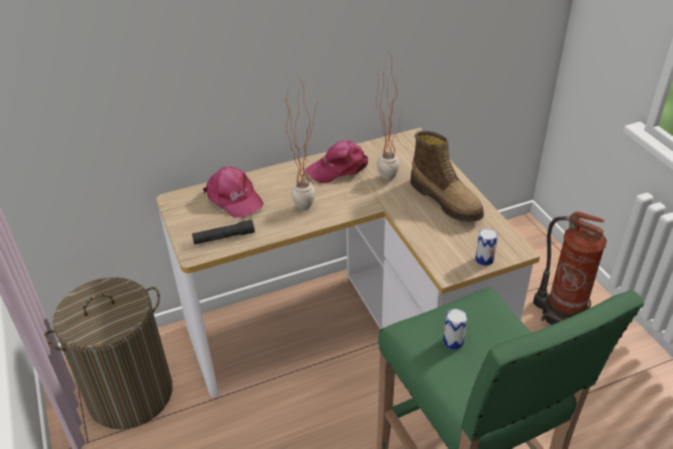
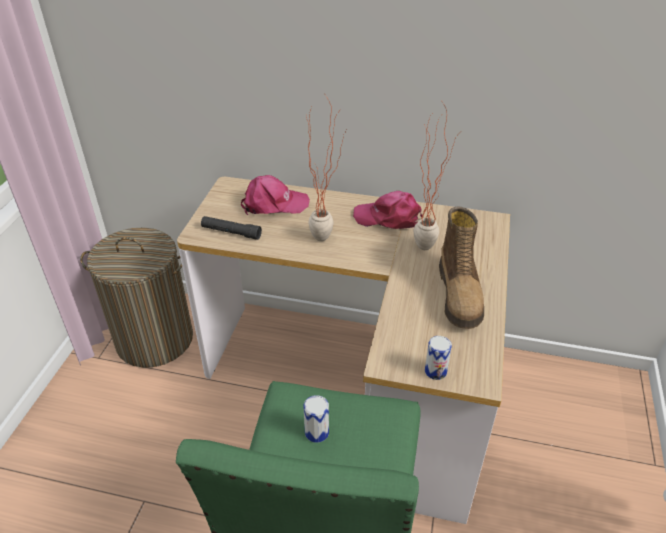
camera: 35 degrees right, 0 degrees up
(234, 198) = (274, 204): pink cap -> pink cap turned 90 degrees counterclockwise
(561, 313) = (591, 494): fire extinguisher -> none

